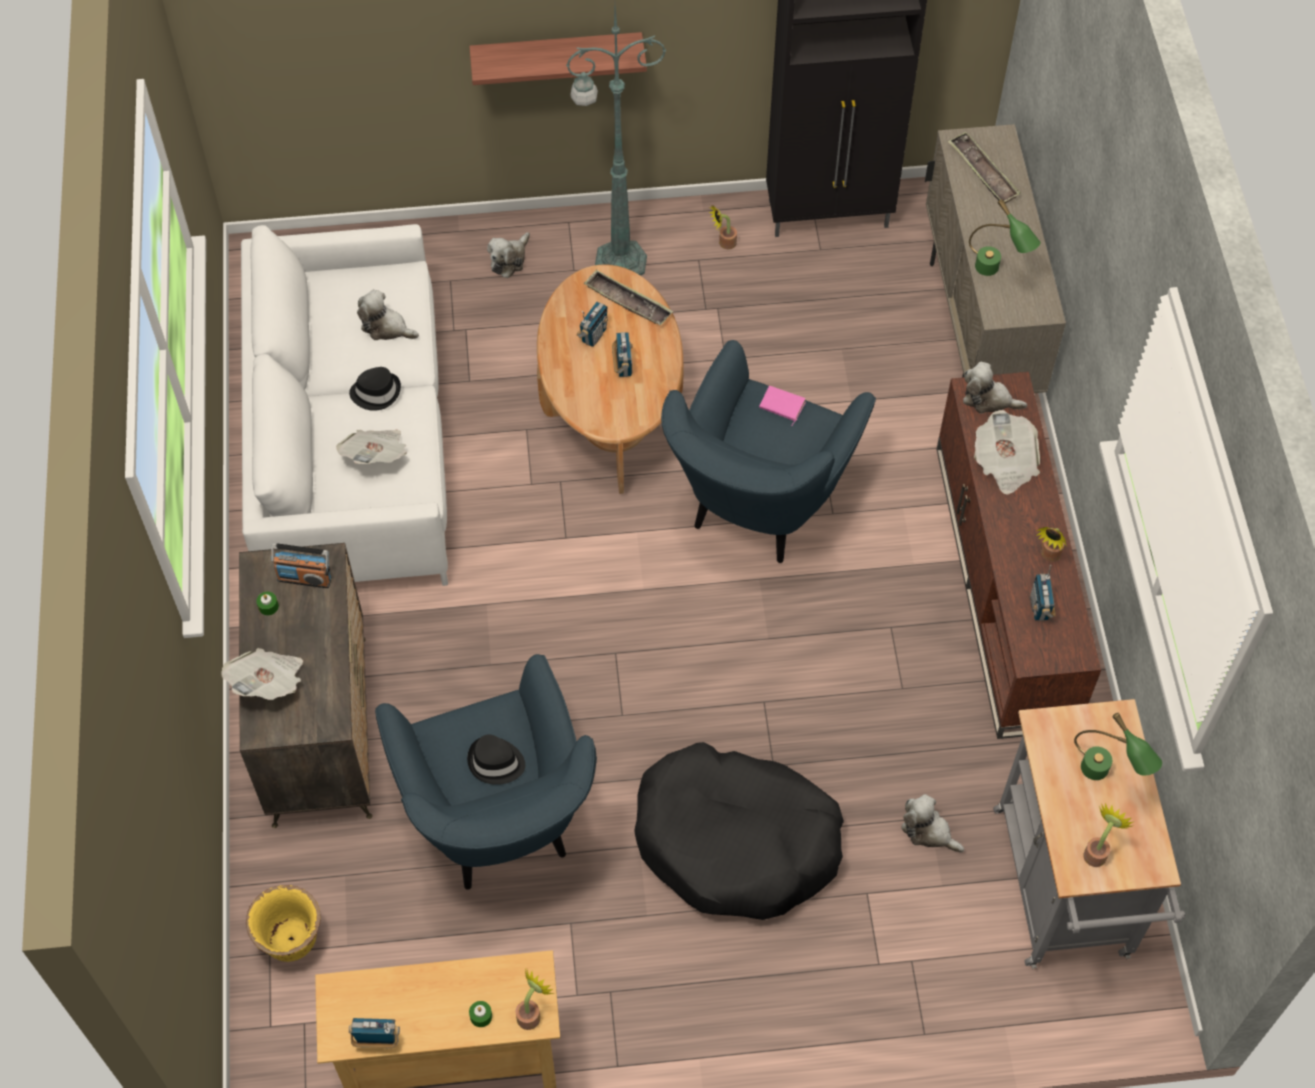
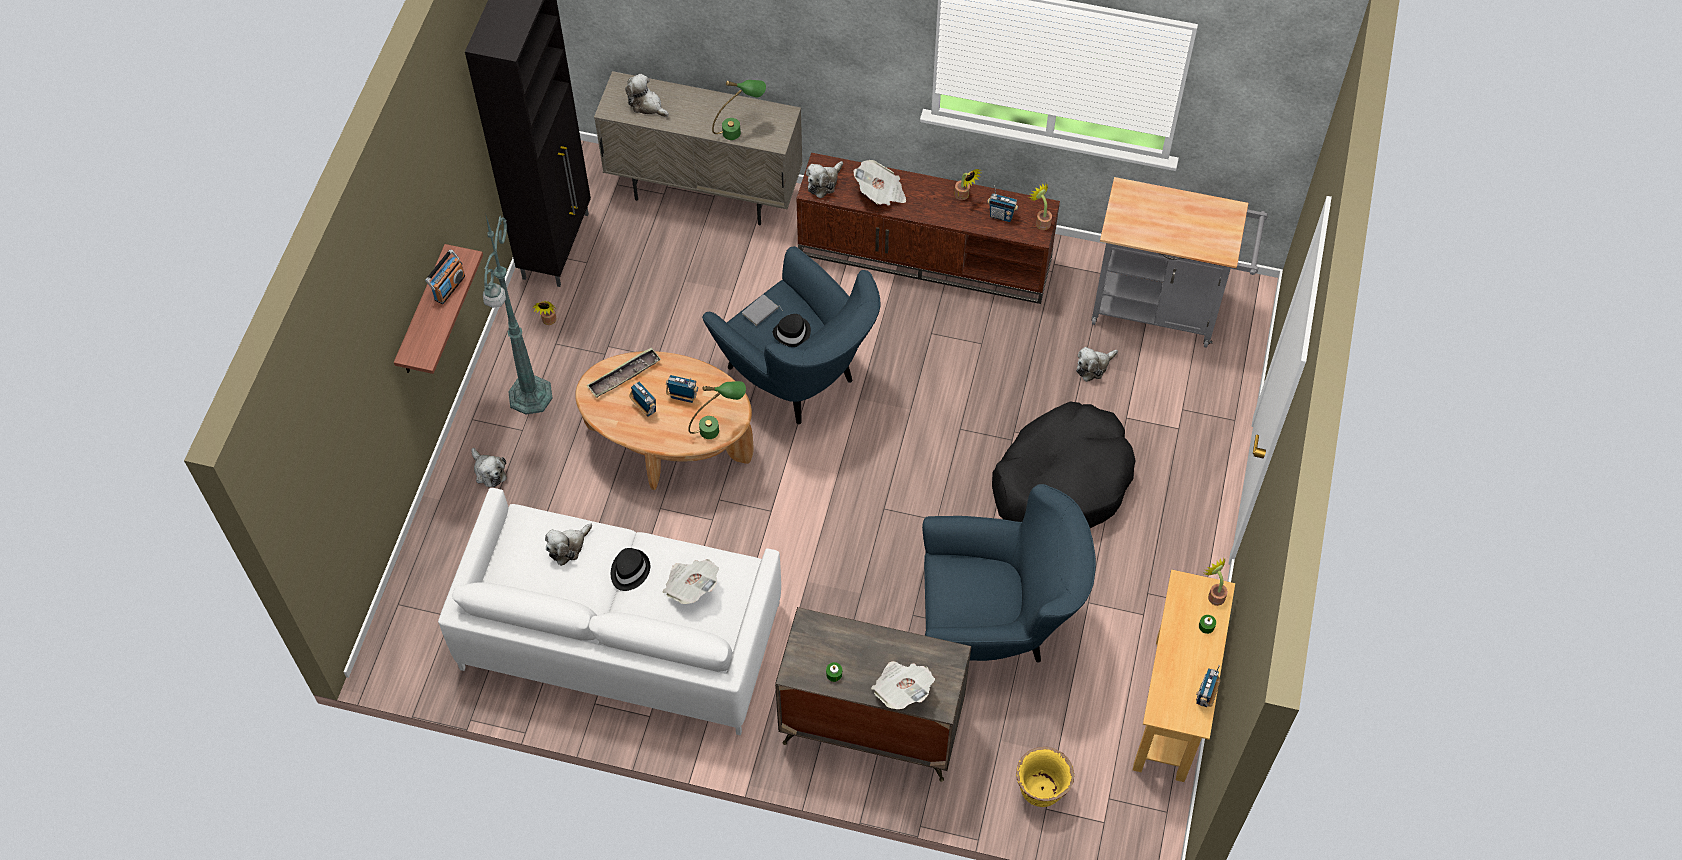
camera: 70 degrees left, 0 degrees up
(304, 578) = (818, 642): radio -> radio (449, 287)
(495, 762) = (987, 583): black hat -> black hat (792, 333)
(781, 406) = (761, 312): pink book -> grey book
(983, 172) = (646, 105): tray -> plush toy
(1097, 852) = (1213, 236): potted plant -> potted plant (1041, 222)
(1105, 776) = (1163, 212): green table lamp -> green table lamp (718, 427)

